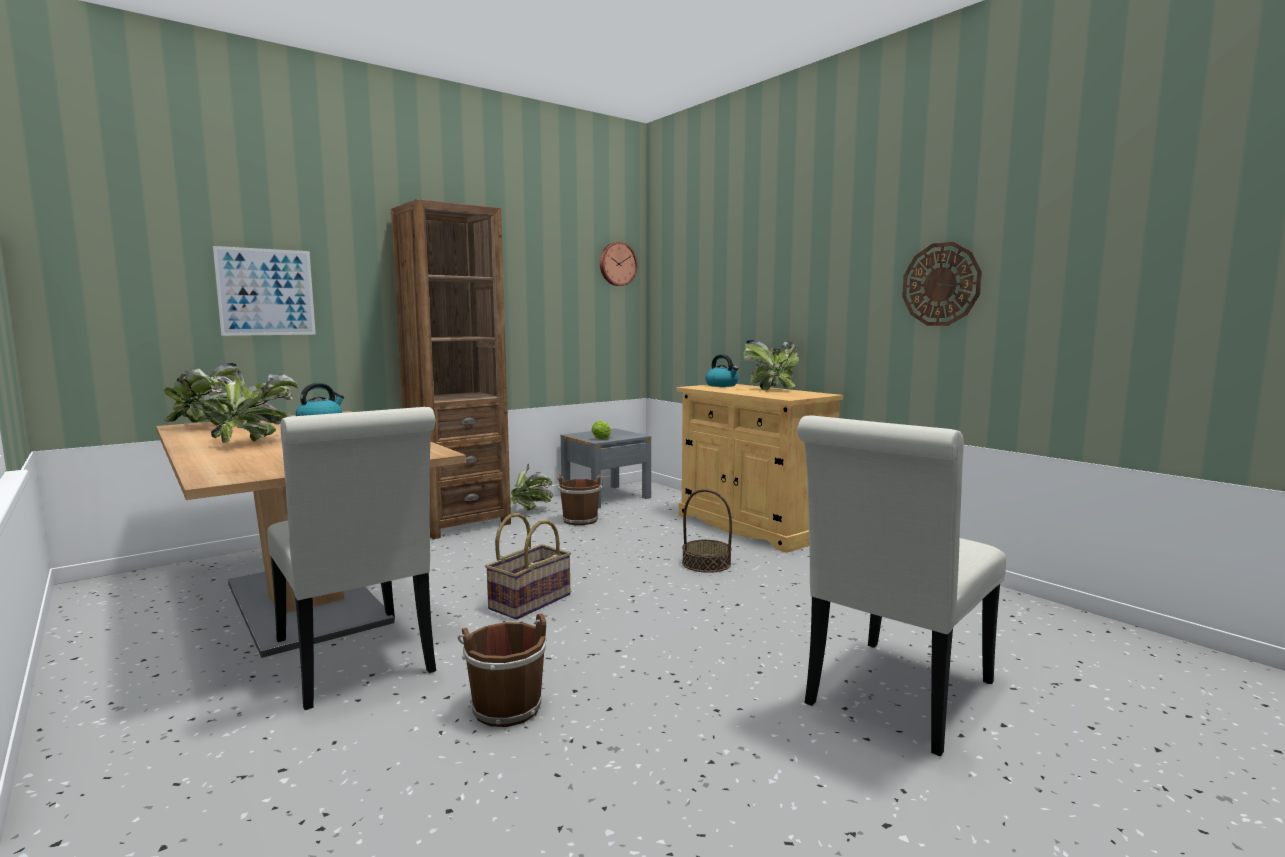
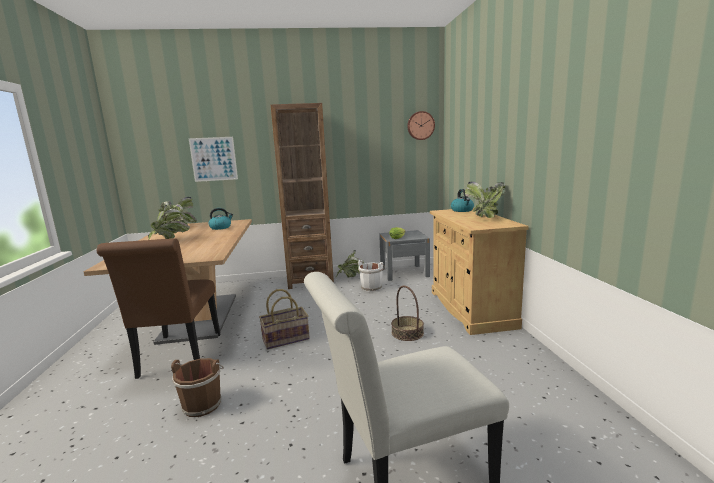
camera: 30 degrees right, 5 degrees up
(357, 664) = (179, 358): white chair -> brown chair
(580, 520) = (371, 287): brown bucket -> white bucket
(941, 284) = (591, 142): wall clock -> none

